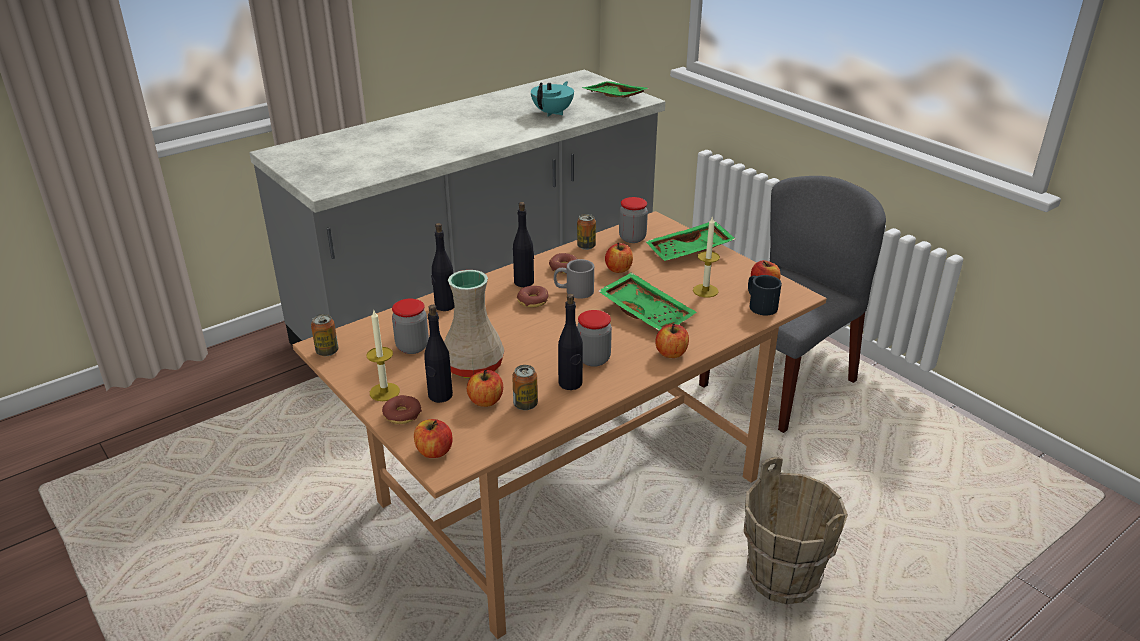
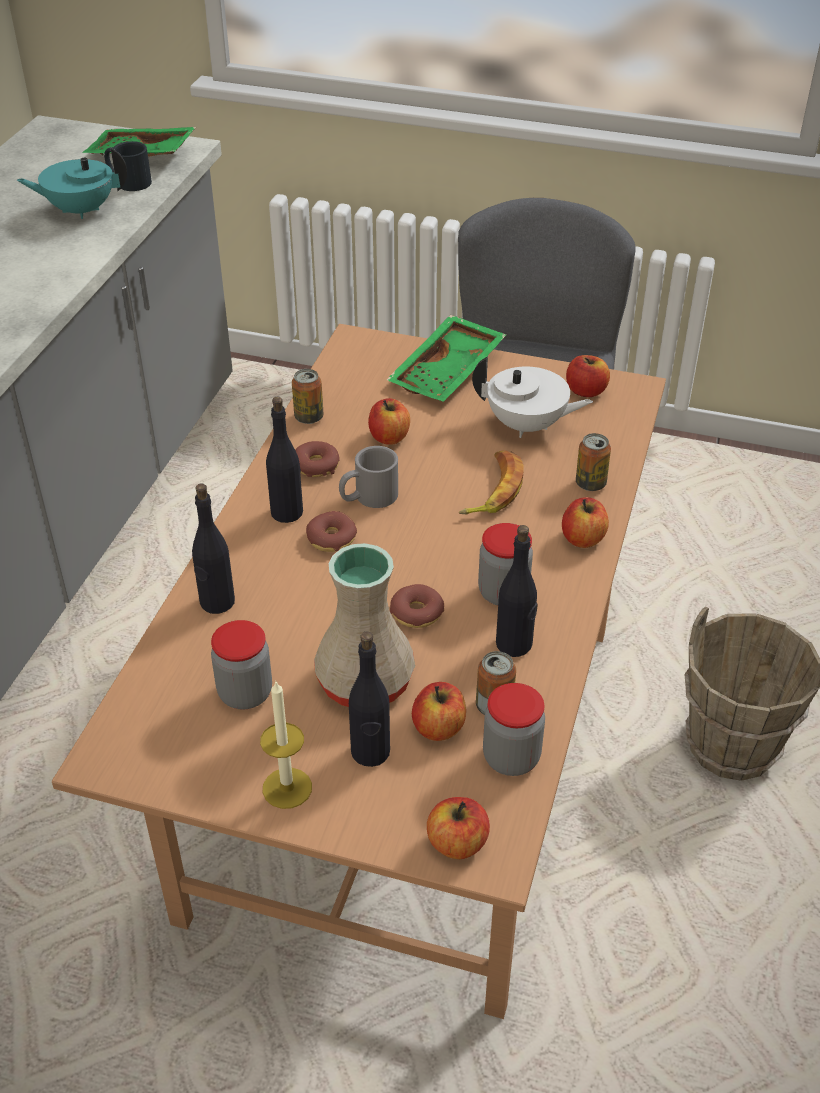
camera: 35 degrees left, 10 degrees up
(327, 351) = (124, 766): can -> can (590, 483)
(402, 415) = (353, 811): donut -> donut (416, 613)
(553, 113) = (80, 210): turquoise teapot -> turquoise teapot turned 90 degrees counterclockwise
(632, 238) = (355, 380): jar -> jar (511, 758)
(647, 312) = (493, 490): green tray -> banana
(705, 290) = (527, 426): candle -> white teapot
(759, 305) = (607, 420): black mug -> black mug (128, 181)

